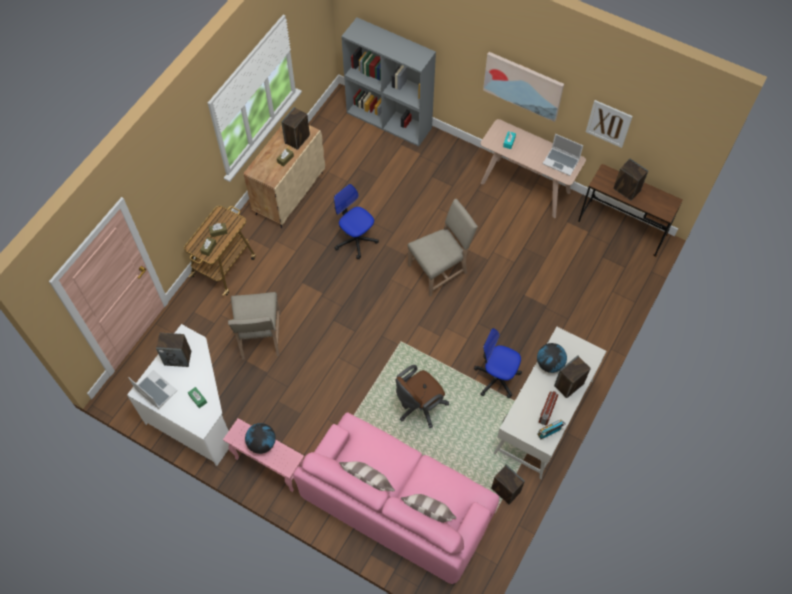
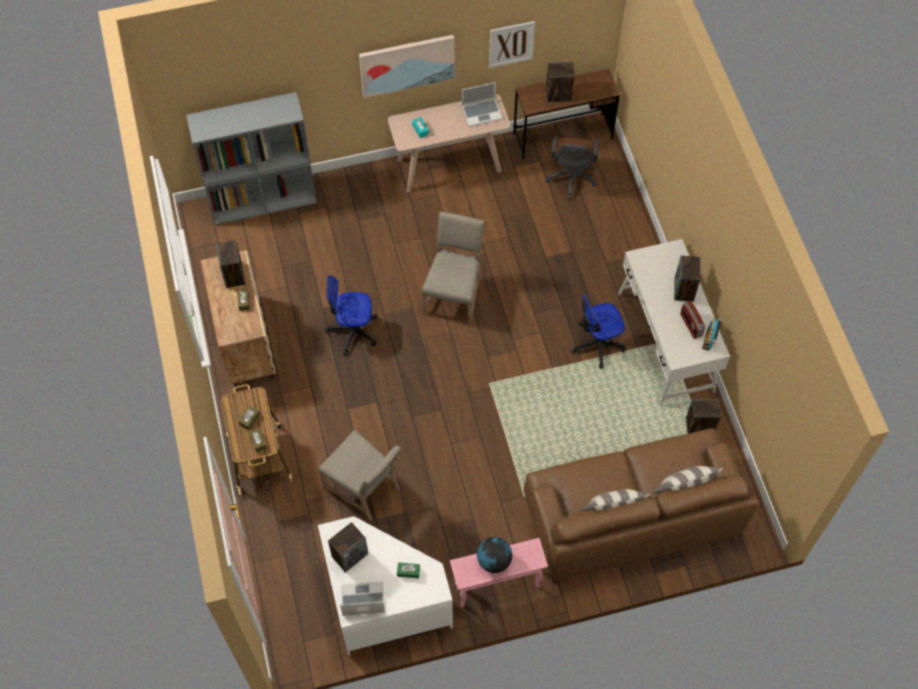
camera: 45 degrees left, 0 degrees up
(398, 503) = (632, 514): pink sofa -> brown sofa
(419, 406) = (563, 423): brown office chair -> brown office chair (570, 179)
(549, 364) = (652, 286): globe -> none

